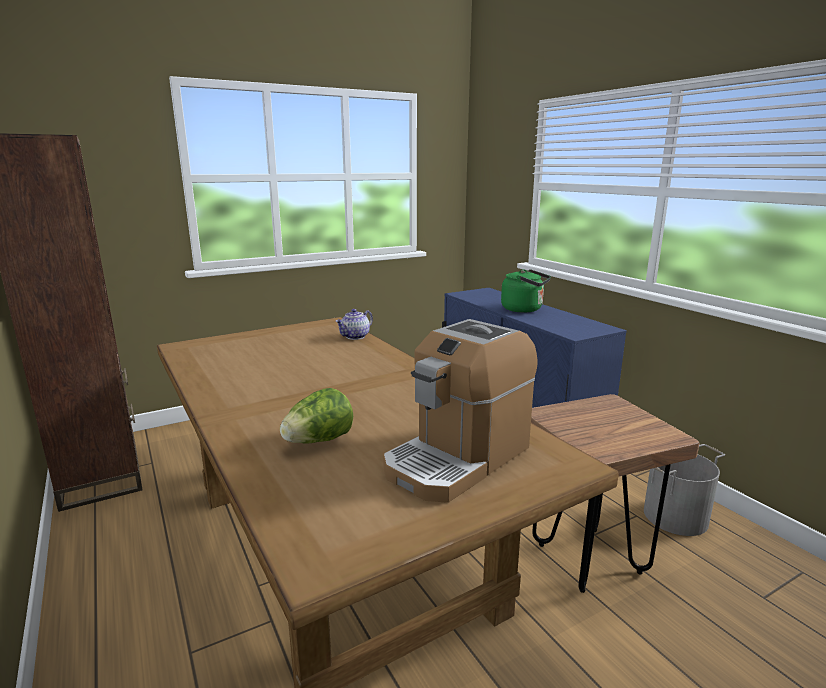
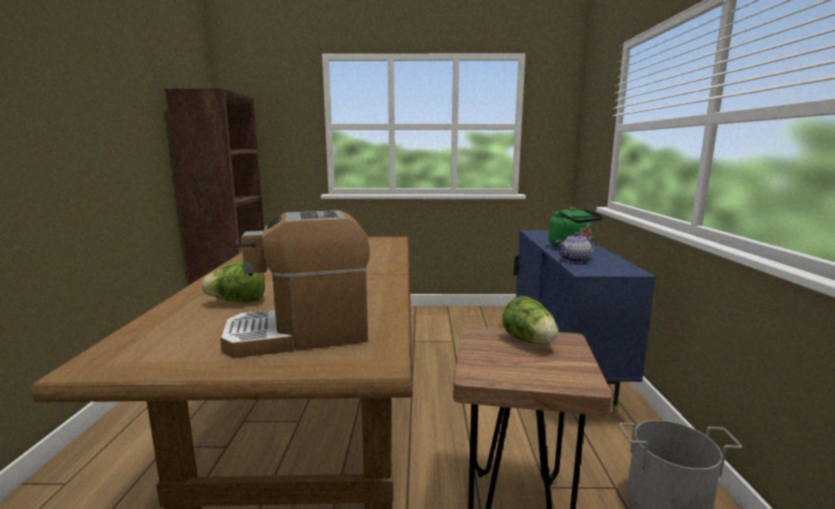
camera: 30 degrees right, 5 degrees down
(355, 337) = (392, 249): teapot -> teapot (575, 260)
(591, 411) = (529, 341): none -> lettuce

